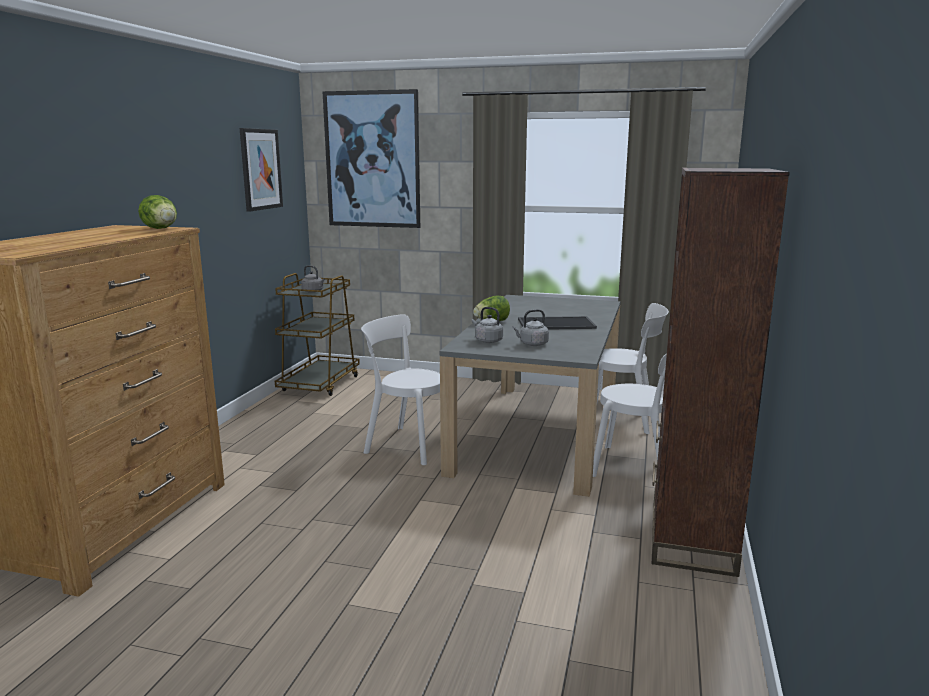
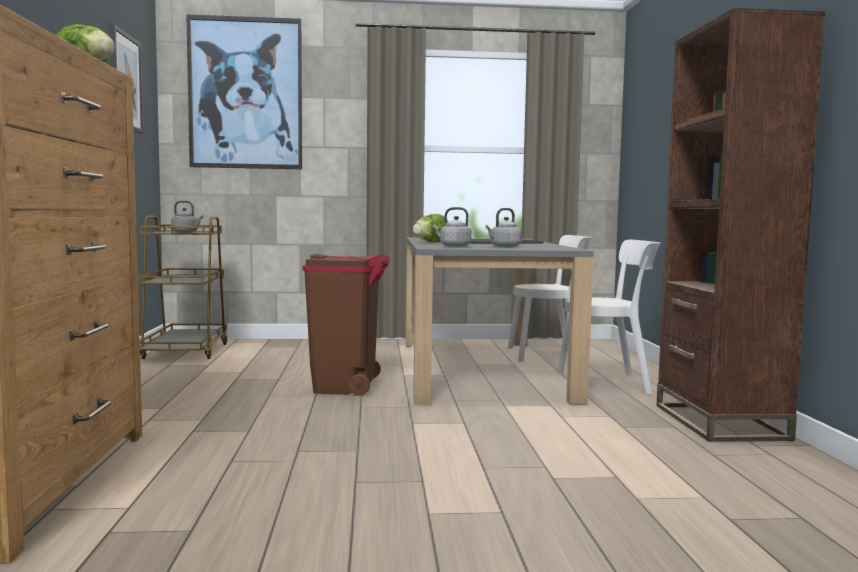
camera: 20 degrees left, 10 degrees down
(407, 444) = (346, 386): white chair -> brown trash can

